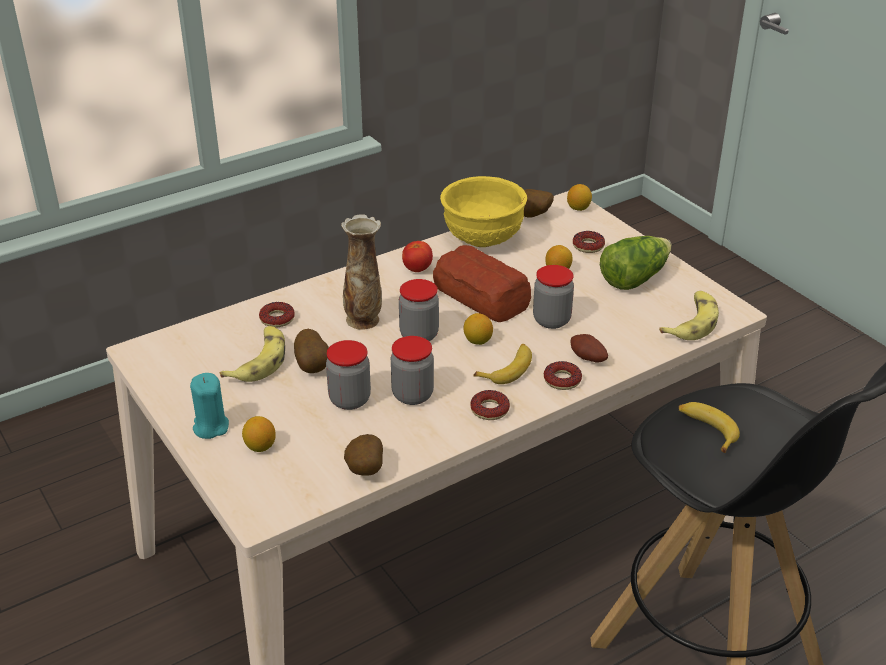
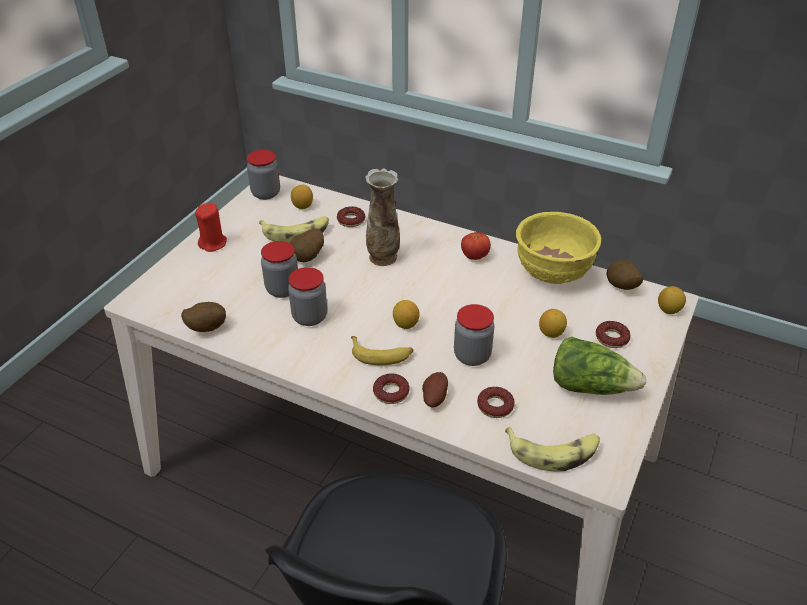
camera: 60 degrees right, 5 degrees up
(210, 427) = (213, 243): turquoise candle -> red candle
(260, 447) = (205, 271): lemon -> lemon (302, 206)
(419, 335) = (387, 291): jar -> jar (266, 193)
(481, 296) = (469, 304): bread -> none
(489, 409) = (320, 364): donut -> donut (495, 406)
(706, 430) = (395, 518): banana -> none

